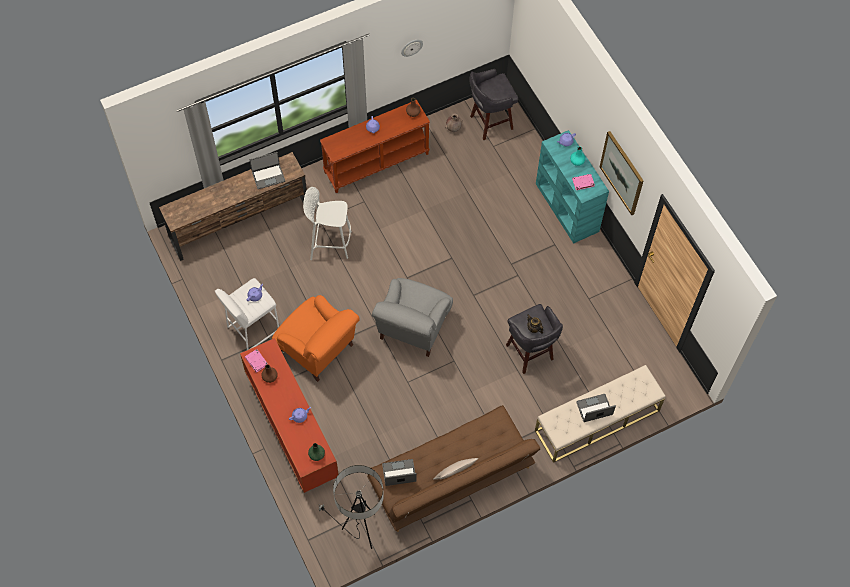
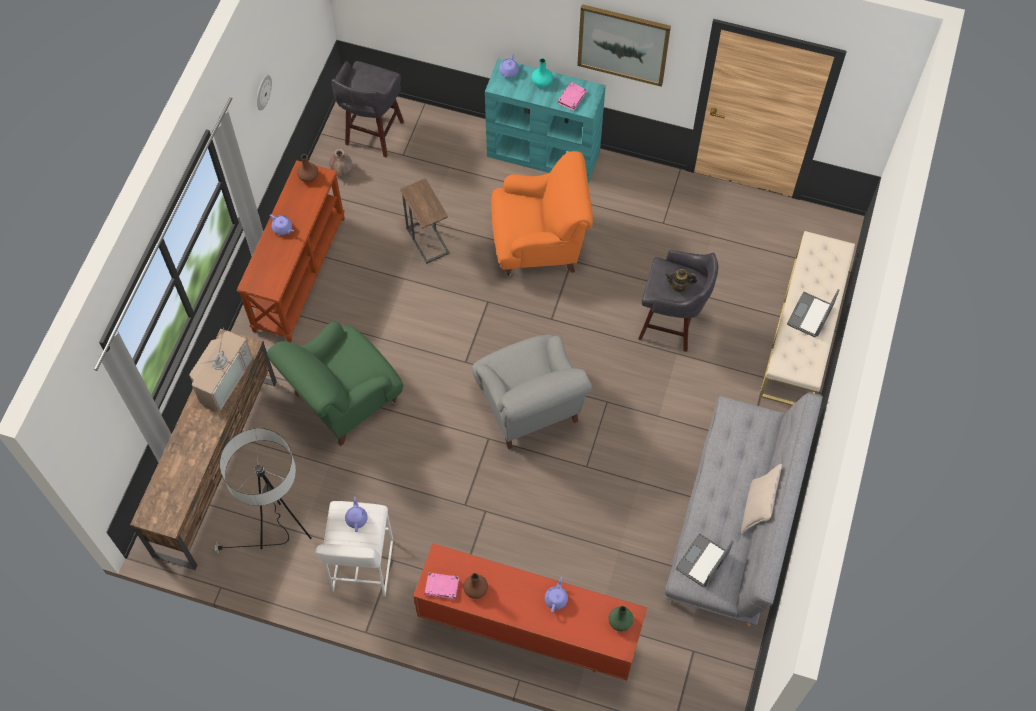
camera: 45 degrees left, 0 degrees up
(268, 176) = (222, 377): laptop -> television
(318, 349) = (457, 521): orange armchair -> orange armchair (539, 244)
(329, 243) = (343, 400): white stool -> green armchair
(360, 530) = (712, 662): floor lamp -> floor lamp (281, 533)
(451, 476) = (735, 518): brown sofa -> grey sofa
(456, 200) = (427, 240): none -> brown side table

